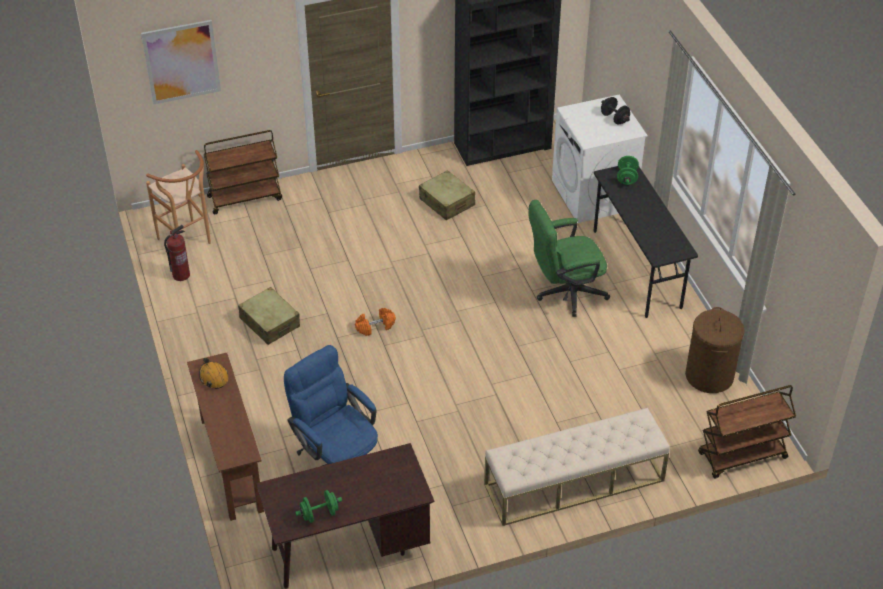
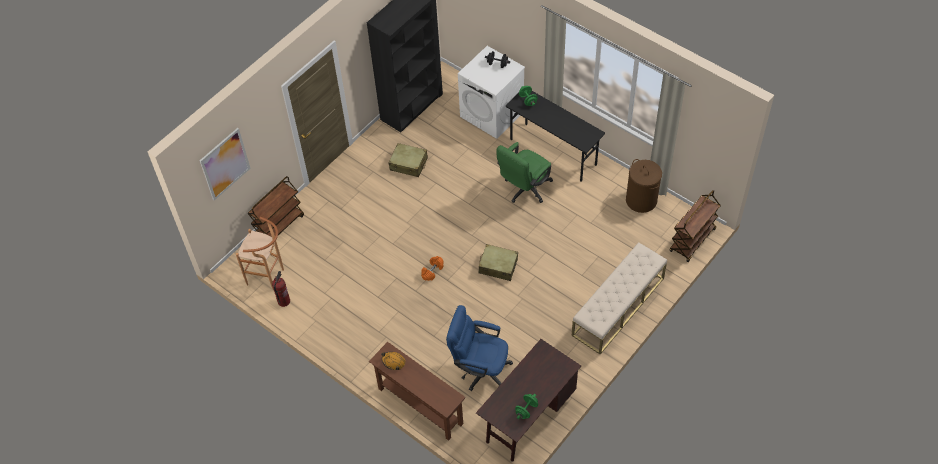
camera: 30 degrees left, 10 degrees up
(270, 322) = (366, 303): beige suitcase -> beige suitcase (498, 266)

